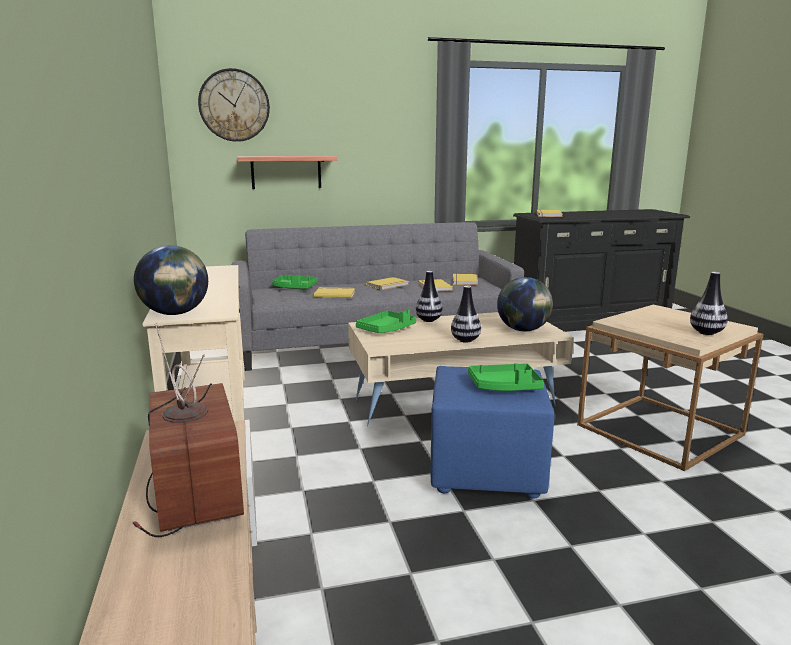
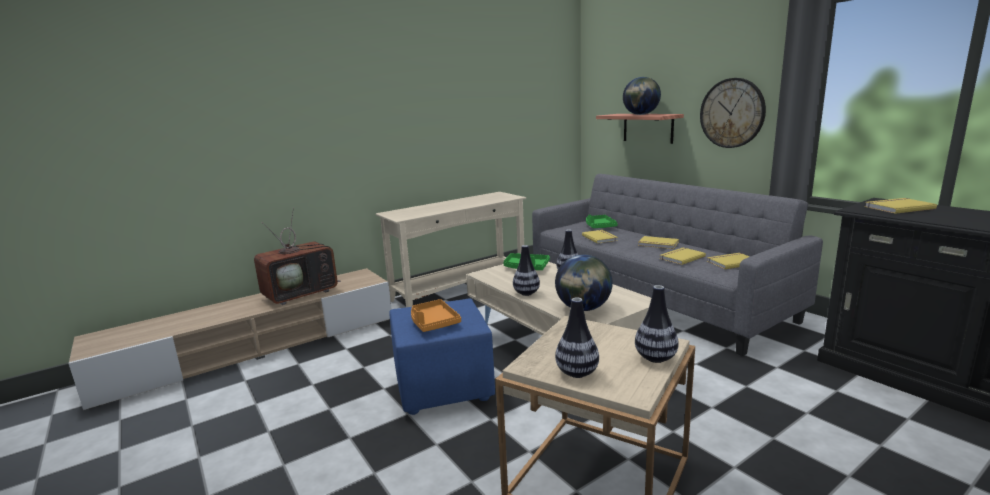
camera: 70 degrees right, 0 degrees up
(175, 313) = (395, 213): globe -> globe (641, 114)
(234, 105) = (618, 72): wall clock -> wall clock (732, 113)
(505, 387) = (433, 323): green tray -> orange tray
(682, 314) = (655, 358): none -> vase

